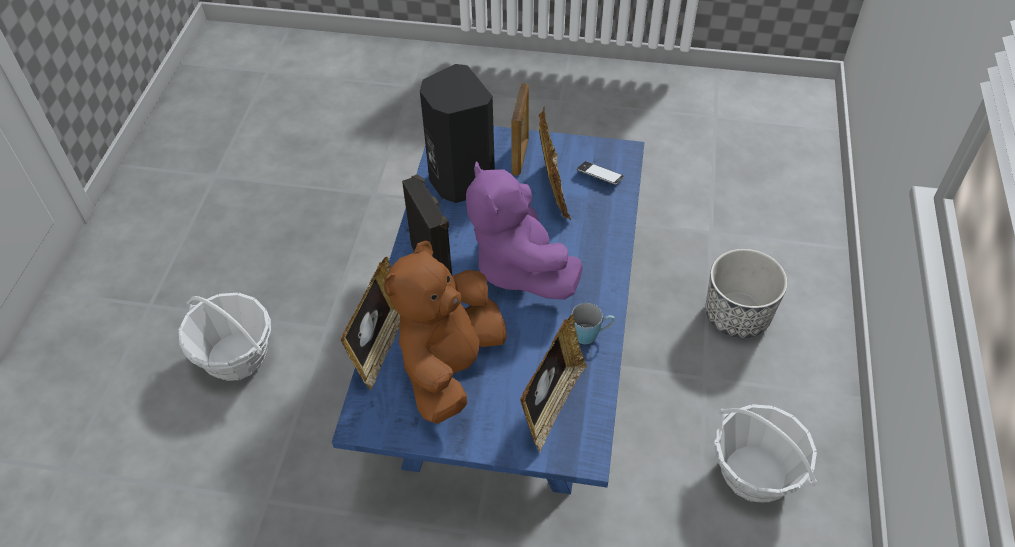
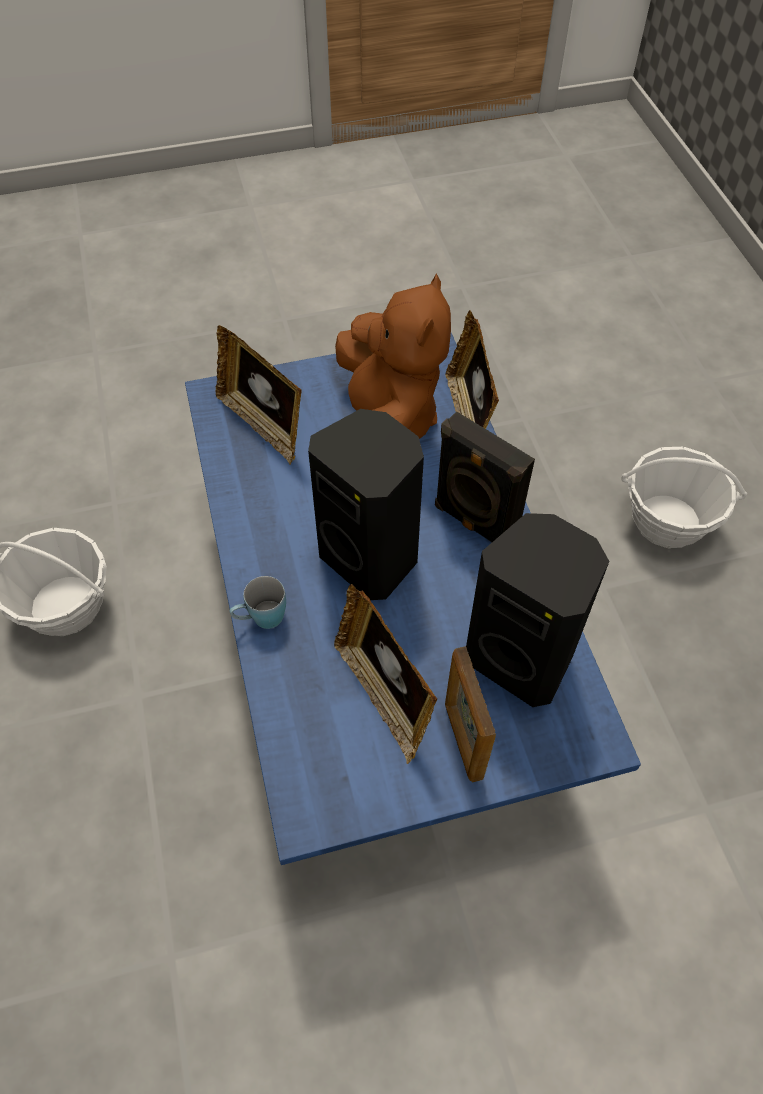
camera: 155 degrees right, 5 degrees up
(518, 267) = (372, 557): purple plush toy -> black speaker
(551, 404) = (263, 424): picture frame -> picture frame turned 45 degrees counterclockwise
(591, 334) = (249, 507): blue mug -> blue mug (261, 619)
(600, 176) = (325, 750): phone -> none
(737, 315) = (107, 808): planter -> none

